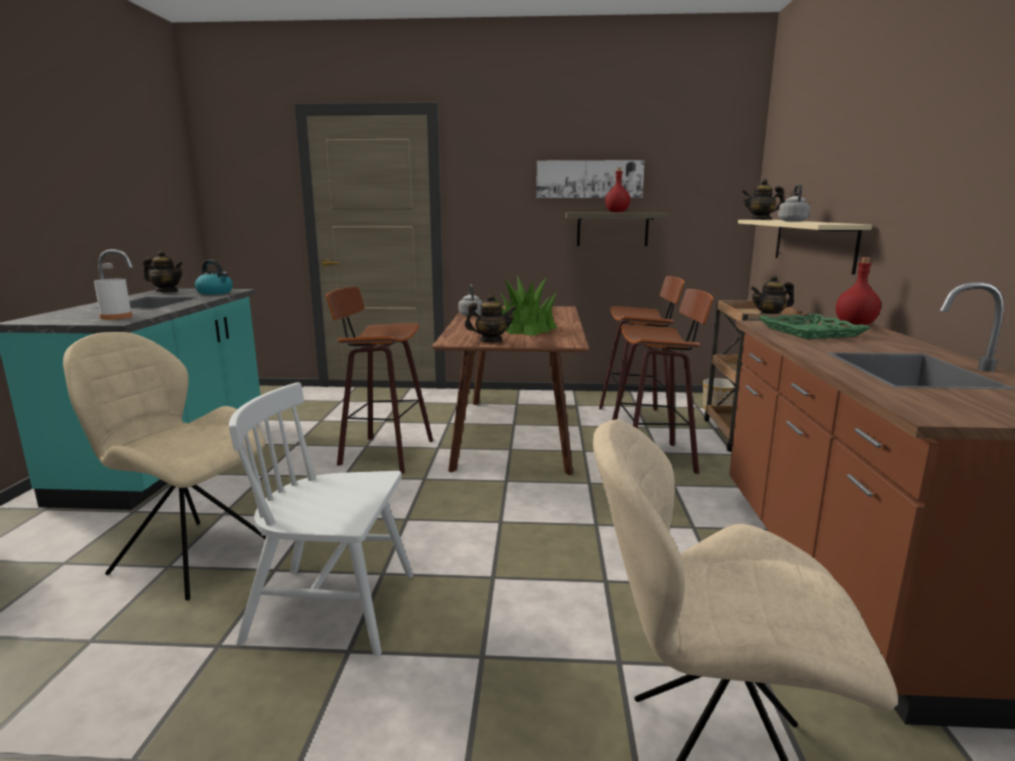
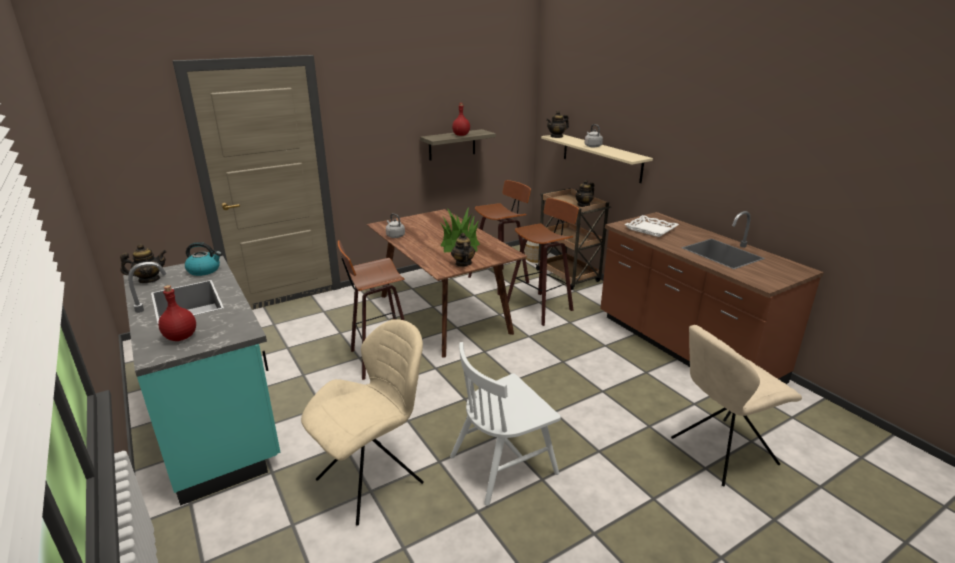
camera: 35 degrees left, 10 degrees up
(116, 317) = (225, 328): white bottle -> none
(189, 556) = (373, 479): beige chair -> beige chair turned 150 degrees clockwise
(490, 341) = (463, 263): teapot -> teapot turned 60 degrees counterclockwise
(589, 179) = (434, 110): picture -> none
(811, 332) = (651, 229): green tray -> white tray
(854, 324) = (656, 217): red bottle -> red bottle (180, 337)

